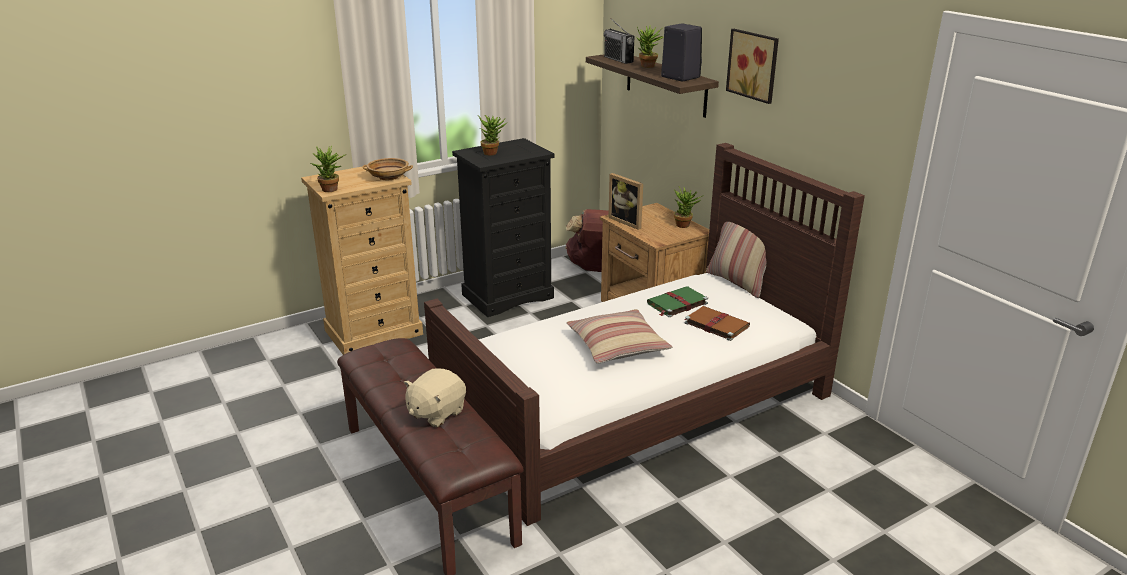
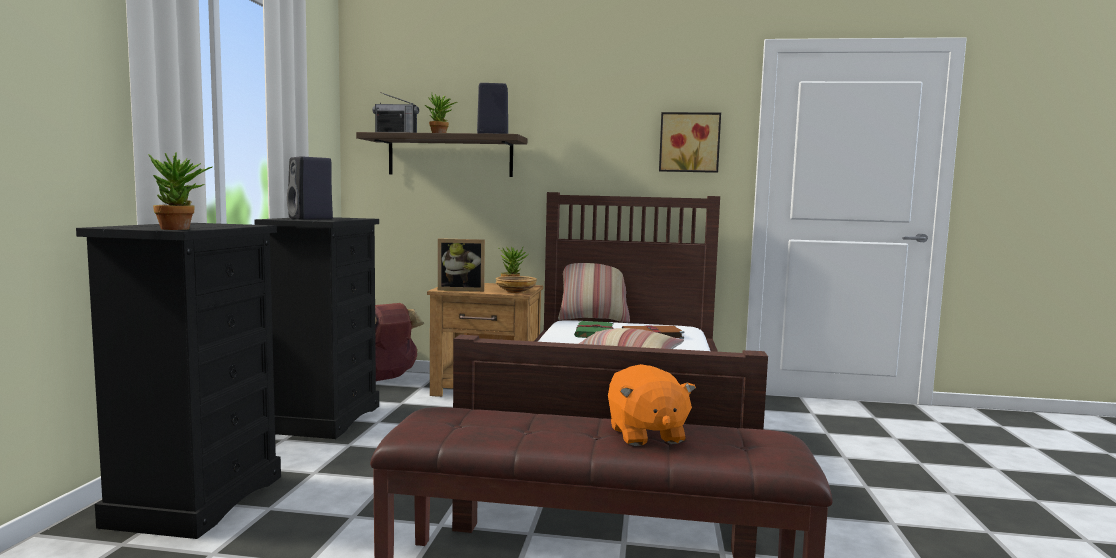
camera: 50 degrees left, 20 degrees down
(374, 332) = (196, 500): beige dresser -> black dresser
(389, 177) = (236, 225): beige bowl -> beige bowl (516, 291)
(436, 413) = (645, 434): beige plush toy -> orange plush toy
(492, 153) = (311, 219): potted plant -> black speaker
(754, 65) = (572, 114): picture -> picture (689, 142)

